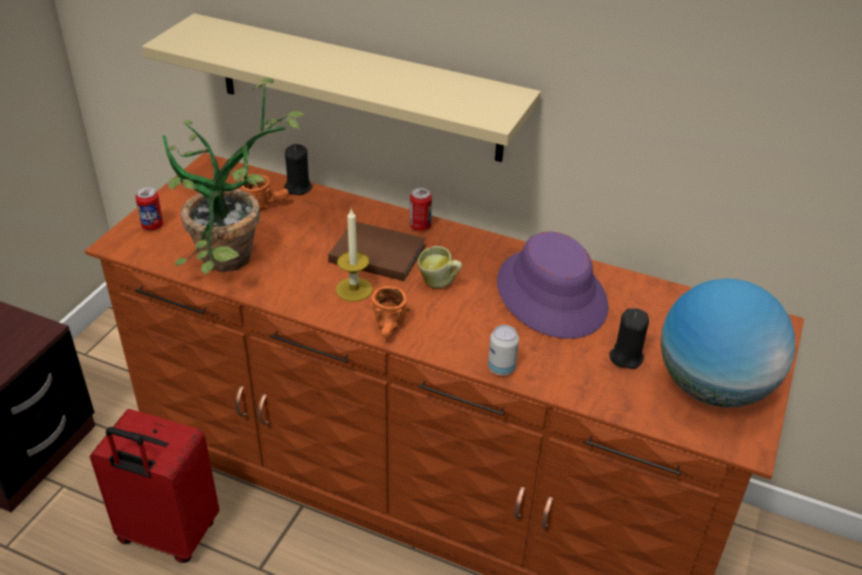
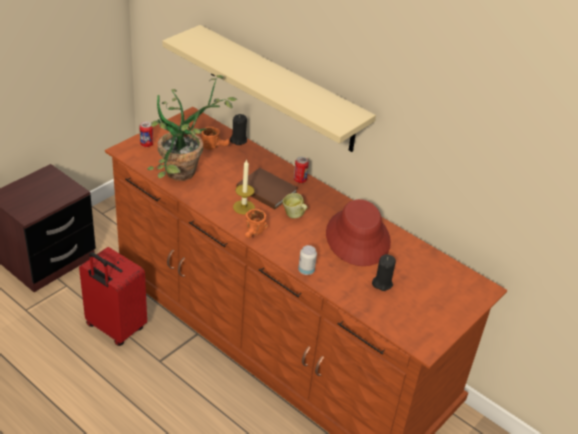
camera: 15 degrees right, 0 degrees up
(552, 294) = (358, 238): purple hat -> red hat
(713, 387) = (424, 313): globe -> none

